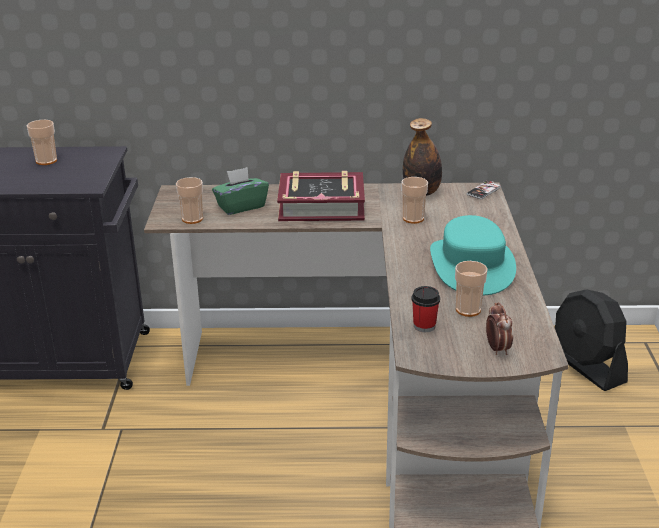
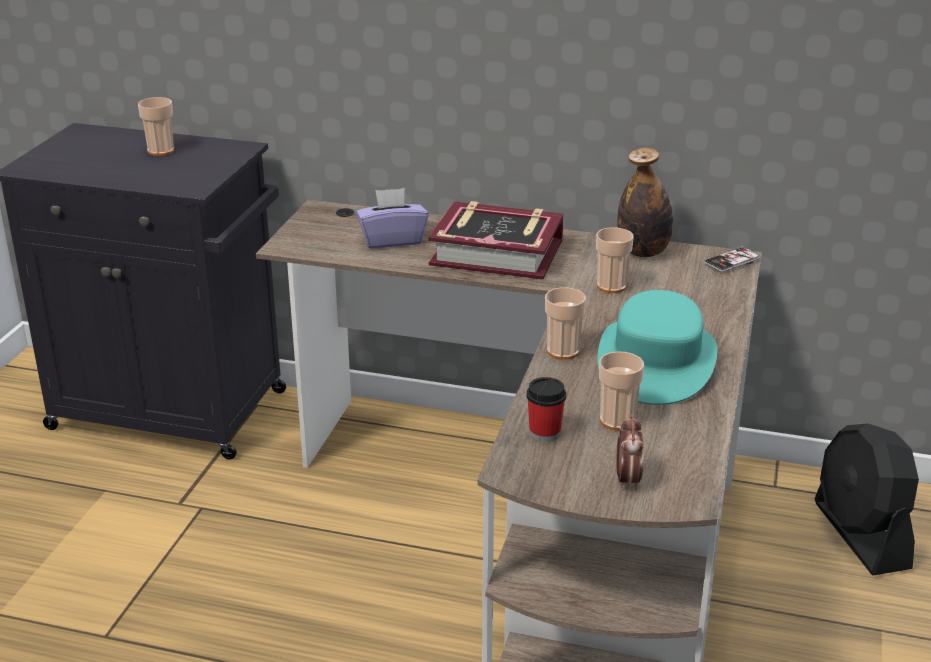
camera: 15 degrees right, 0 degrees up
(192, 219) = (322, 248): cup -> cup (563, 351)
(241, 206) = (392, 240): green tissue box -> purple tissue box

